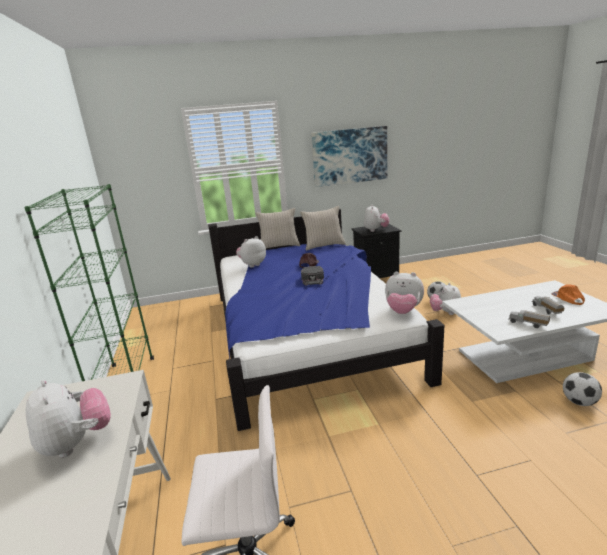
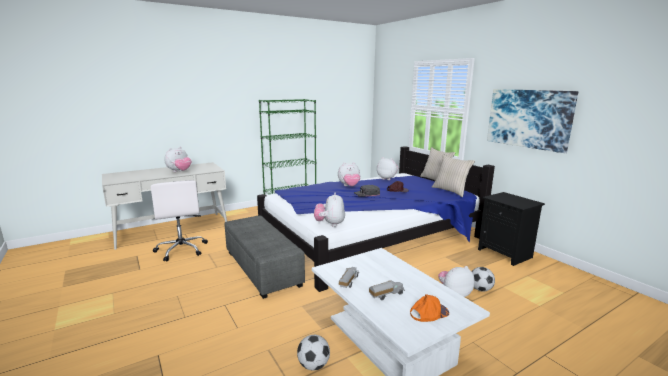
camera: 70 degrees right, 5 degrees down
(368, 431) = (262, 268): none -> grey ottoman
(376, 230) = (508, 200): plush toy -> plush toy (349, 186)

